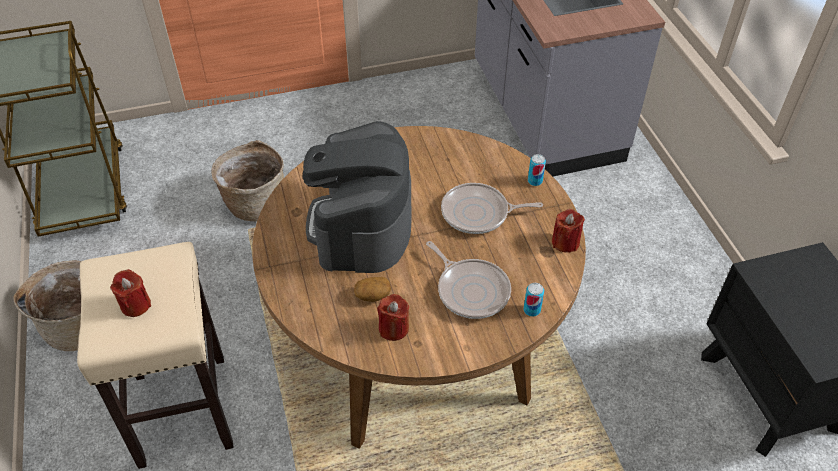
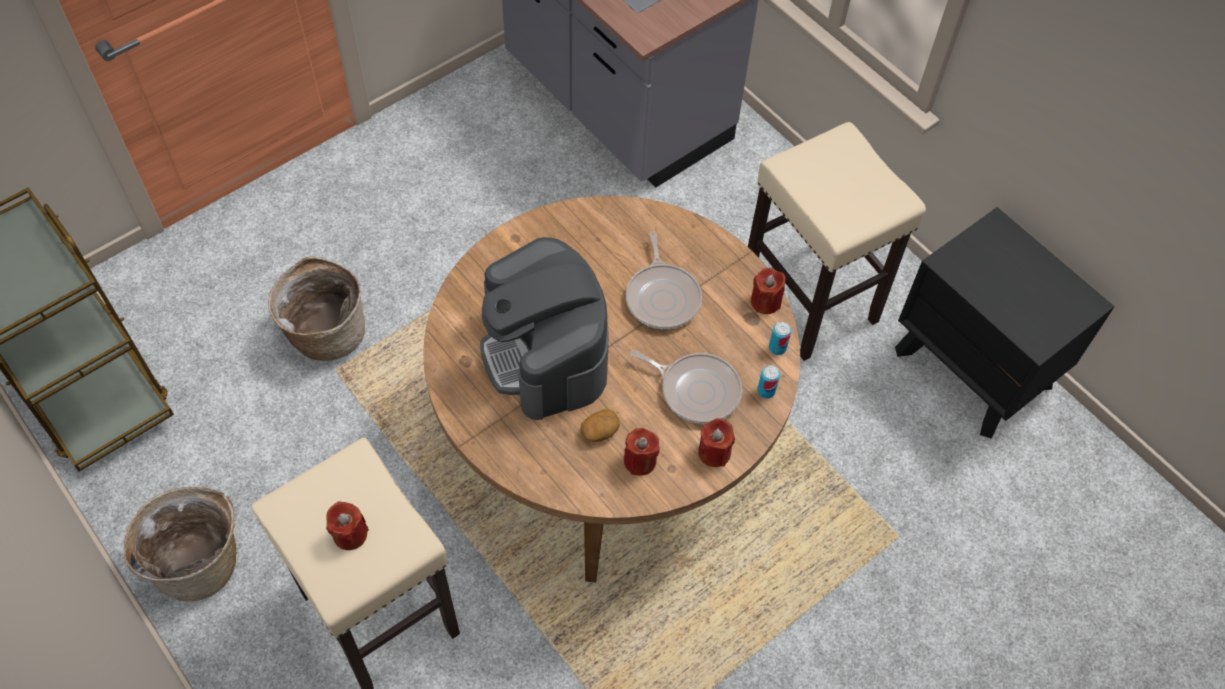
camera: 25 degrees left, 10 degrees up
(461, 343) = (714, 452): none -> red candle
(478, 213) = (662, 297): frying pan -> frying pan turned 75 degrees counterclockwise
(535, 181) = (703, 237): can -> can (777, 348)
(640, 294) = (810, 301): none -> beige stool

